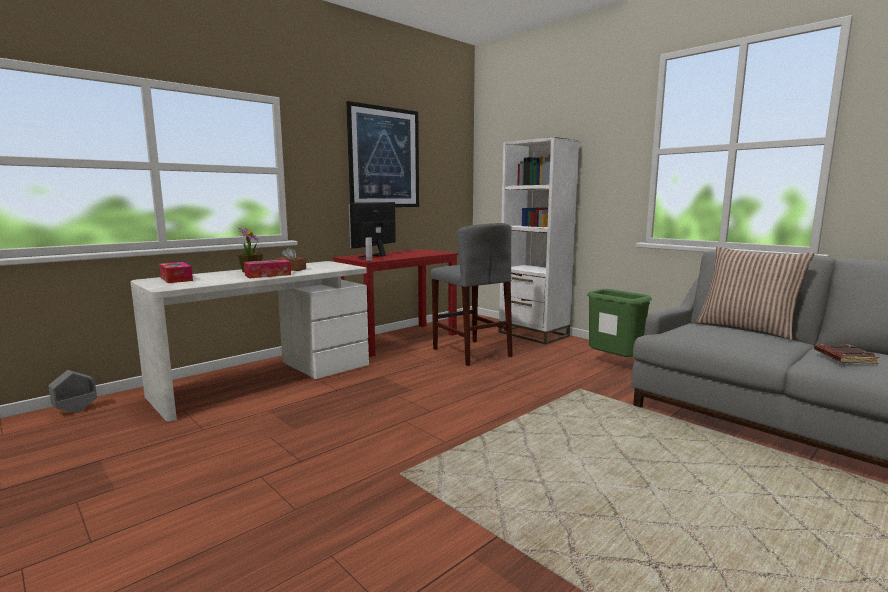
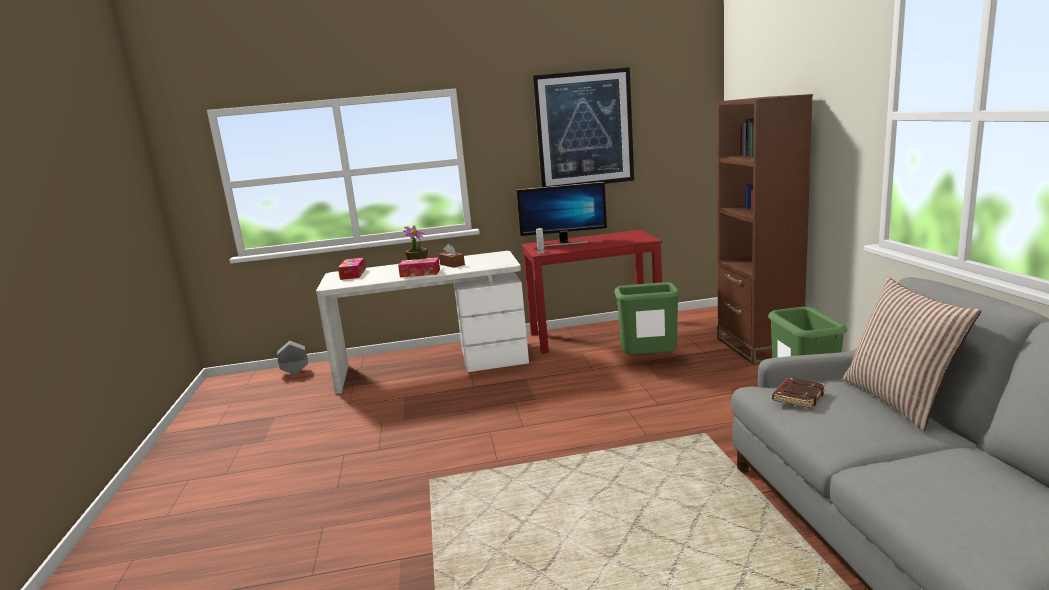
camera: 35 degrees right, 5 degrees up
(375, 255) = (564, 243): monitor -> monitor turned 150 degrees counterclockwise
(471, 352) = (648, 363): grey stool -> green trash can
(533, 334) = (758, 347): white bookcase -> brown bookcase
(843, 357) = (920, 473): brown book -> brown book (798, 396)

